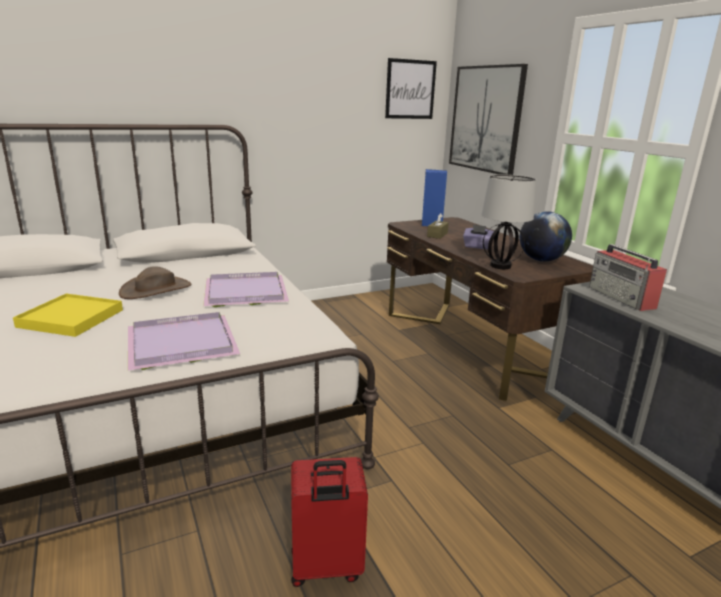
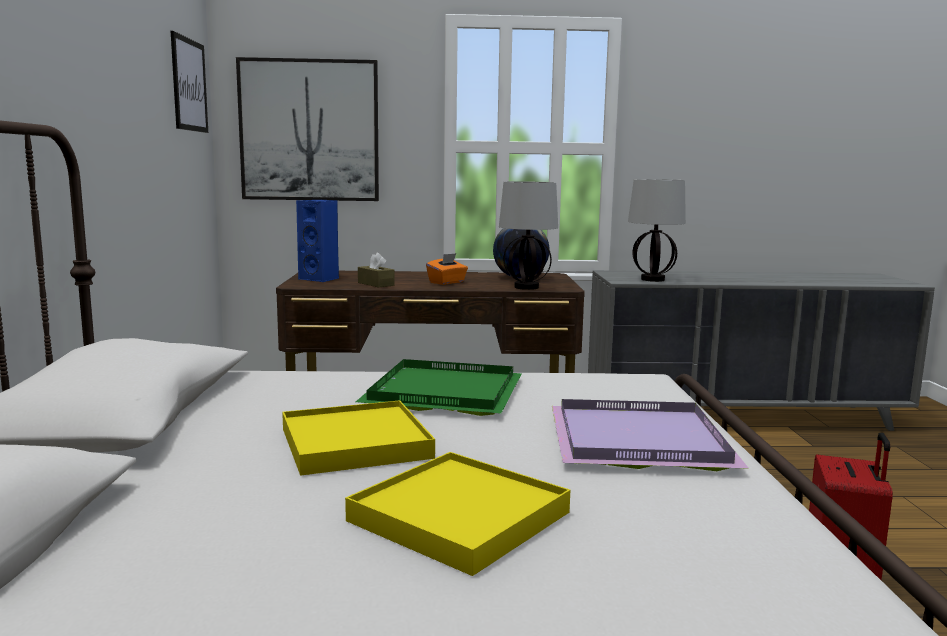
camera: 65 degrees left, 10 degrees down
(156, 289) = (354, 443): brown hat -> yellow tray
(247, 292) = (442, 392): purple tray -> green tray
(477, 246) = (447, 282): purple tissue box -> orange tissue box
(622, 298) = (653, 279): radio -> table lamp

